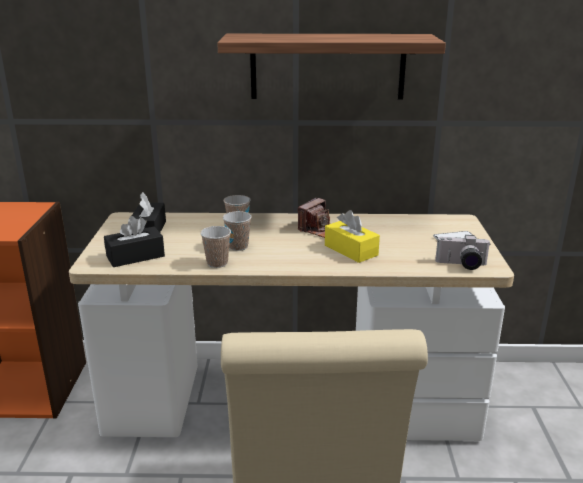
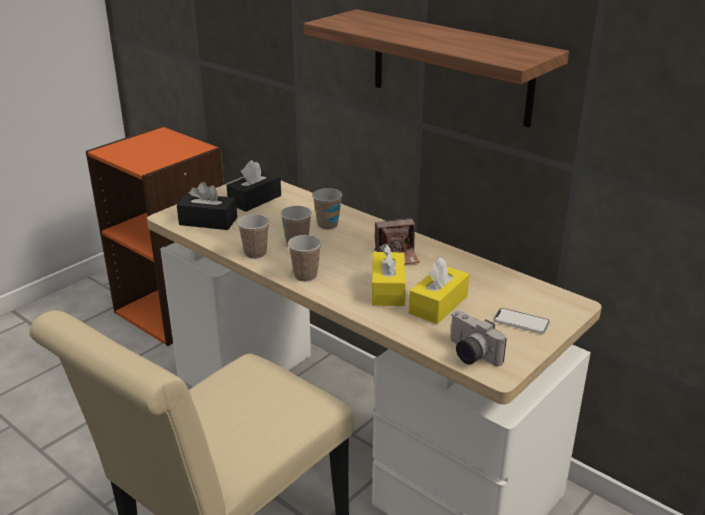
camera: 40 degrees right, 5 degrees up
(282, 263) = (305, 276): none -> cup
(396, 247) = (438, 305): none -> yellow tissue box

